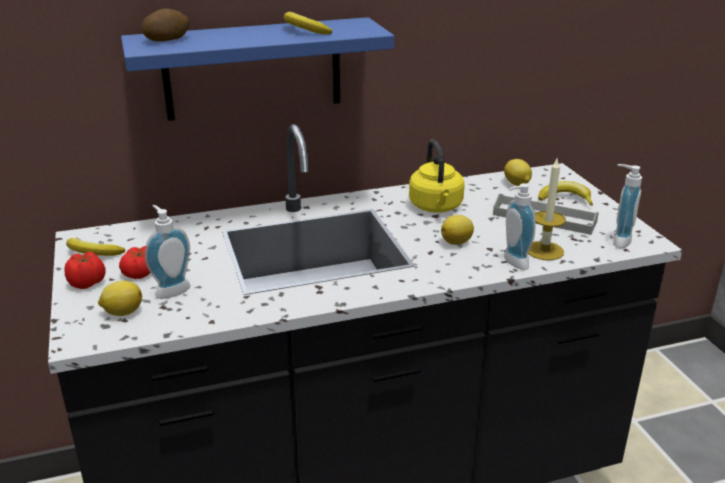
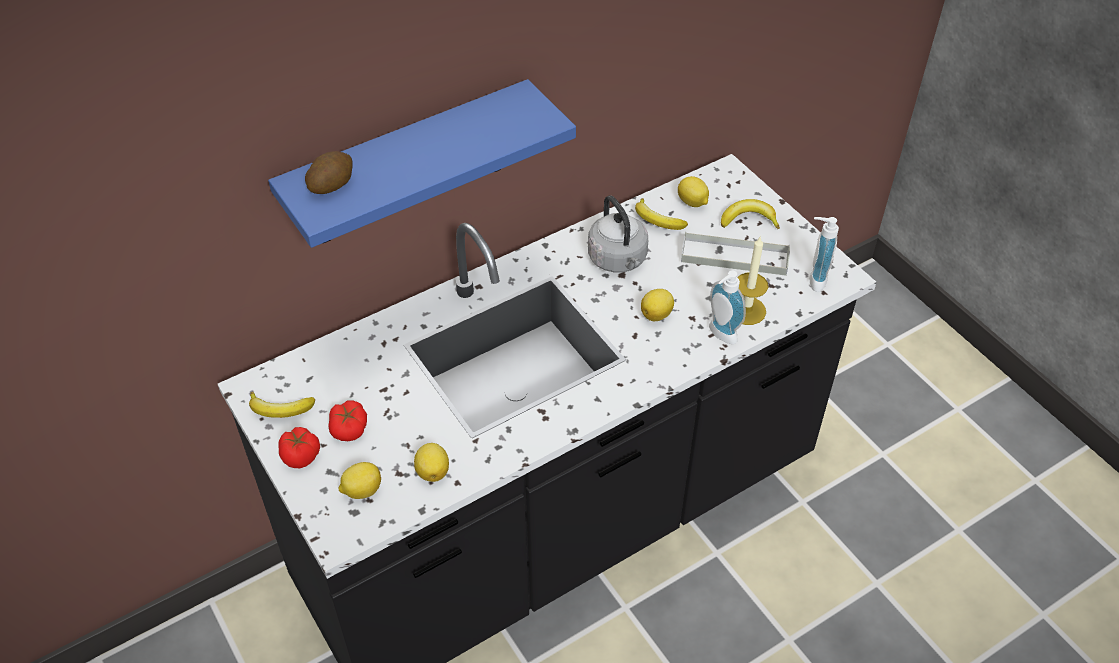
camera: 15 degrees left, 20 degrees up
(171, 290) = (394, 447): soap dispenser -> none
(194, 310) = (433, 471): none -> lemon
(304, 30) = (473, 131): banana -> banana (657, 221)
(436, 207) = (618, 260): yellow kettle -> grey kettle

